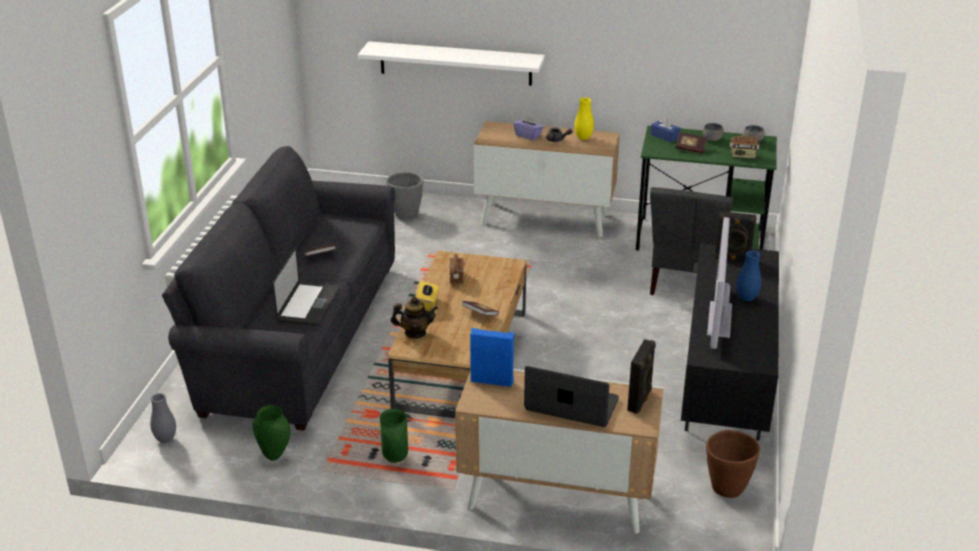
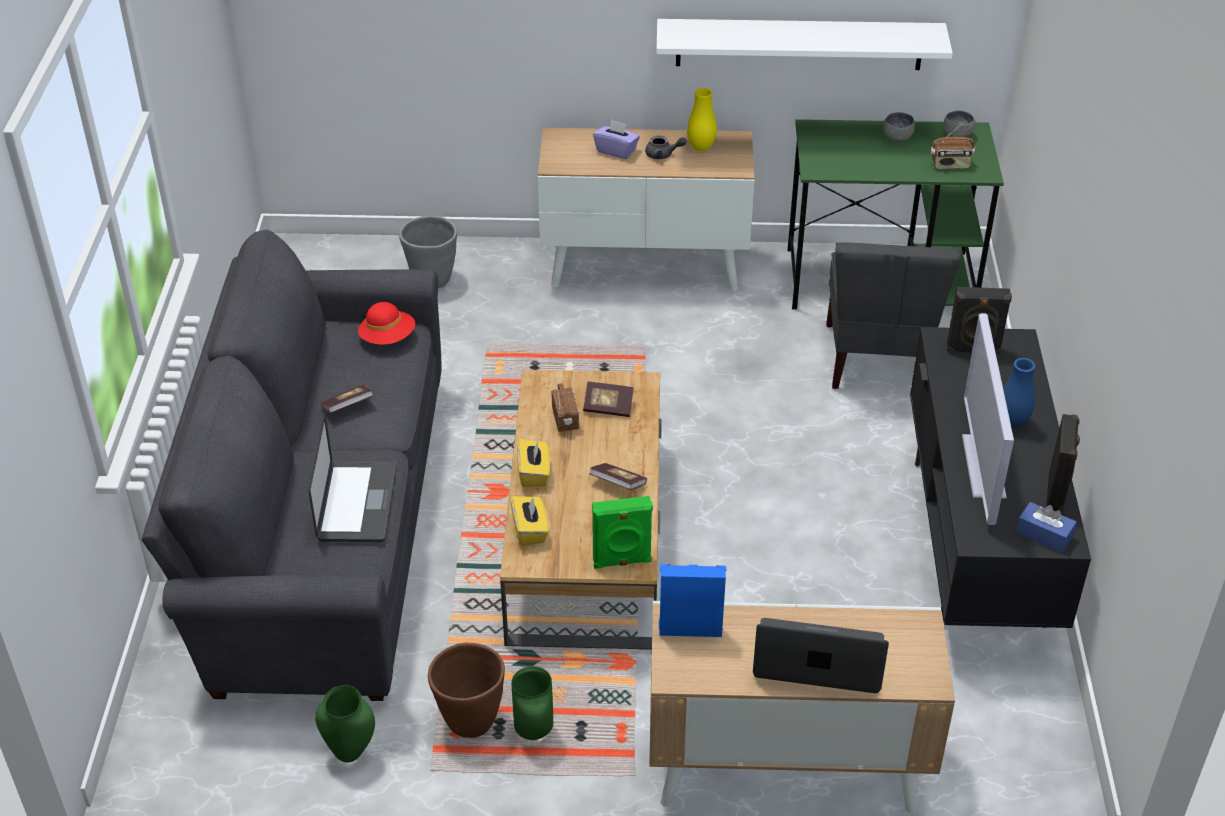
camera: 10 degrees left, 10 degrees up
(165, 439) = (173, 747): grey vase -> none
(357, 224) = (388, 338): none -> red hat
(415, 333) = (530, 530): teapot -> yellow tissue box
(455, 63) = (492, 46): white shelf -> white shelf (799, 44)
(469, 355) = (622, 562): none -> green speaker
(640, 400) = (915, 637): black speaker -> black speaker (1056, 493)
(664, 136) = (826, 138): blue tissue box -> blue tissue box (1044, 534)
(690, 148) = (870, 159): book -> book (608, 407)
(727, 488) = (1020, 716): brown planter -> brown planter (470, 721)

